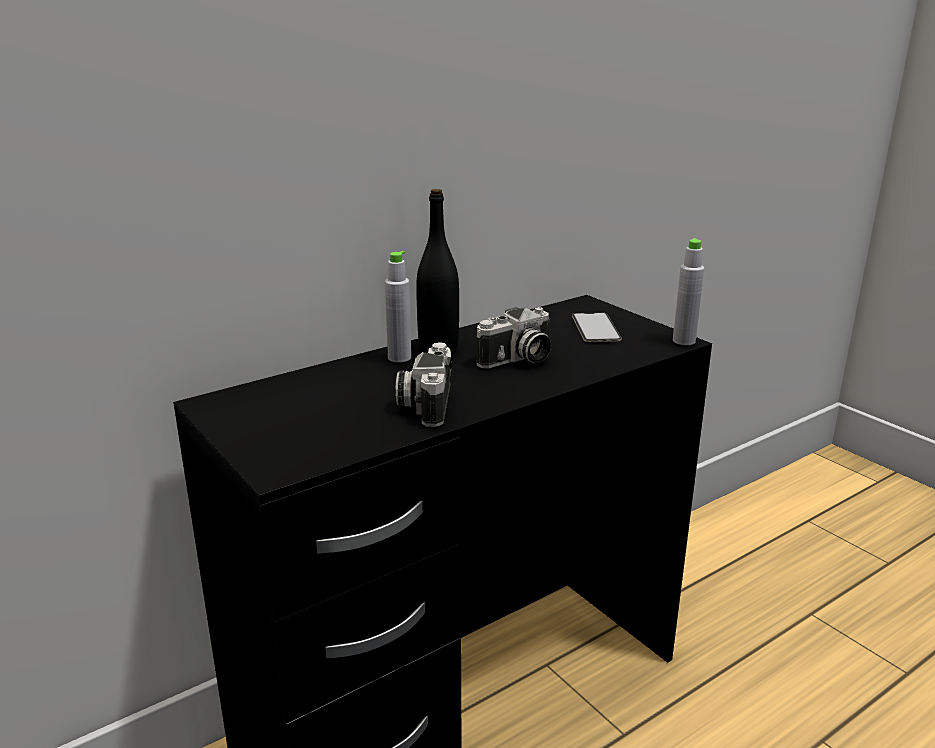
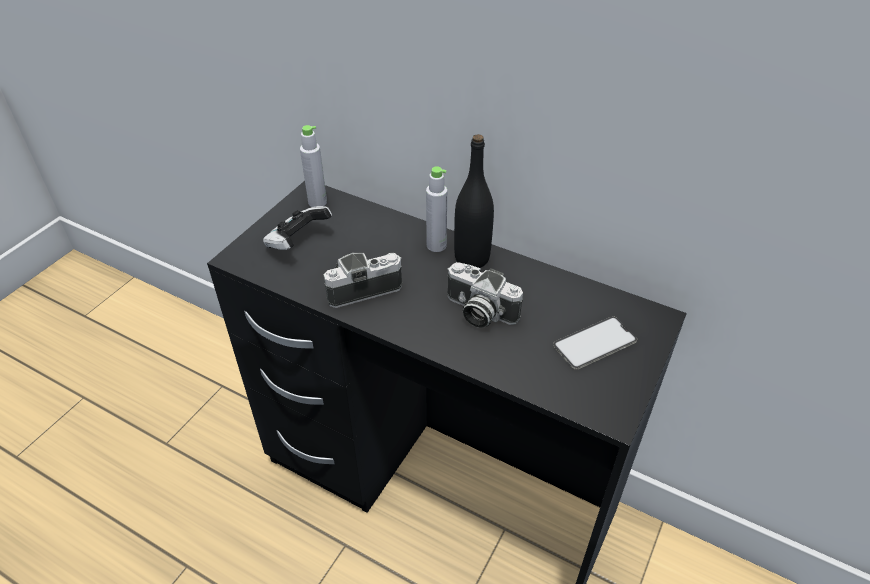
camera: 65 degrees right, 20 degrees up
(298, 426) = (297, 242): none -> game controller
(684, 341) = (614, 420): grey bottle -> grey bottle (317, 202)

